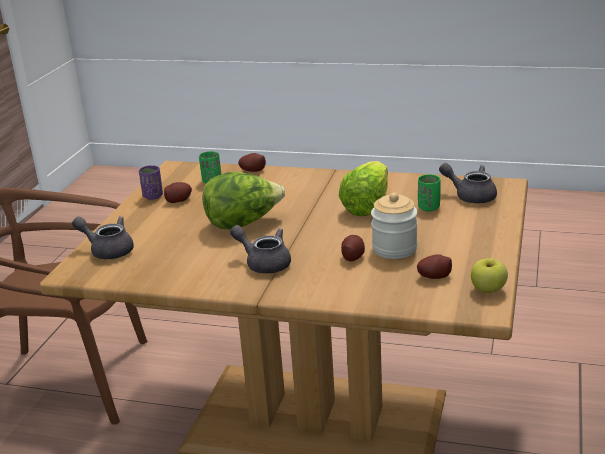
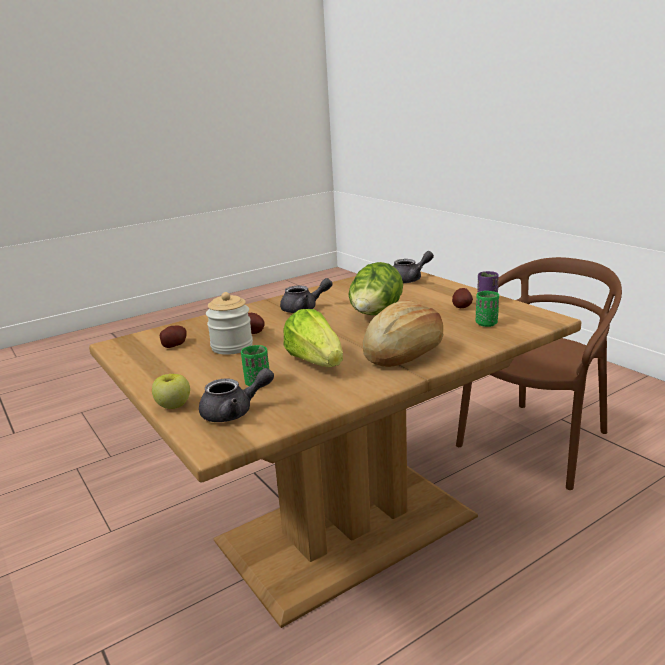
camera: 130 degrees right, 5 degrees down
(252, 170) = (487, 343): potato -> none
(307, 186) = (404, 353): none -> bread
(488, 290) = (124, 353): apple -> apple (173, 406)

